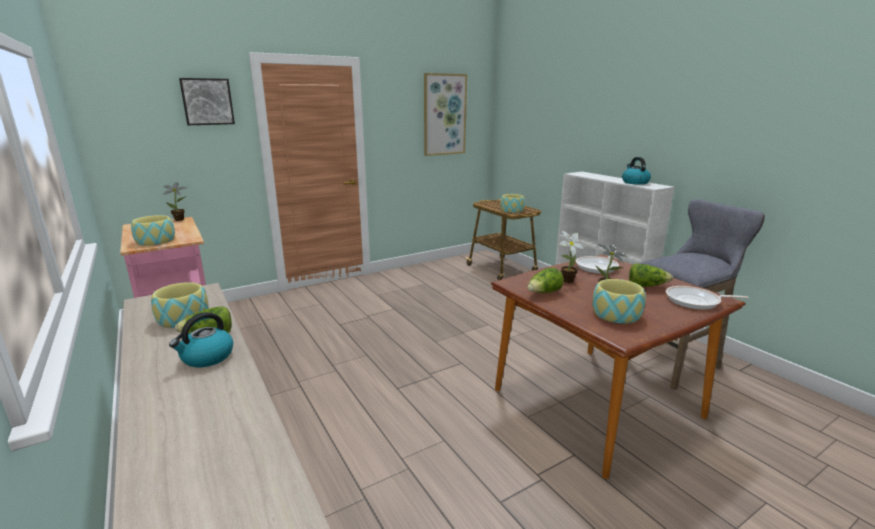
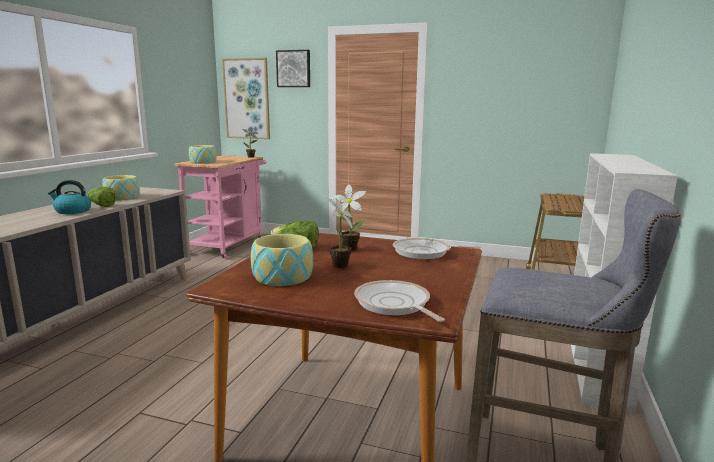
camera: 50 degrees right, 5 degrees down
(444, 115) = (531, 83): picture -> picture (247, 99)
(512, 210) = (563, 205): bowl -> none
(634, 182) = (635, 166): kettle -> none
(646, 286) = (402, 277): lettuce -> none

